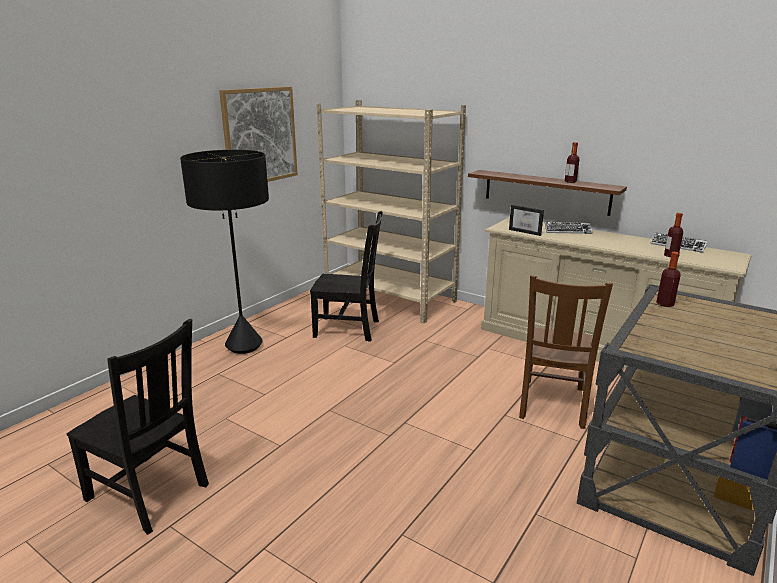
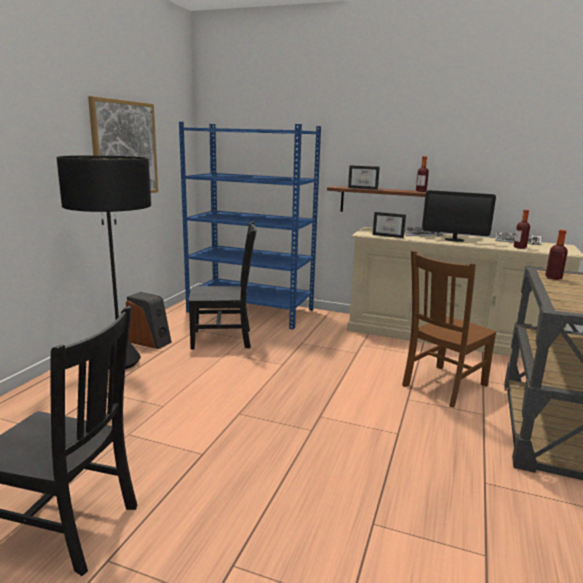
camera: 15 degrees left, 5 degrees down
(279, 326) = (150, 341): none -> speaker
(390, 298) = (250, 311): beige bookcase -> blue bookcase
(507, 176) = (364, 188): none -> picture frame
(552, 404) = (443, 386): brown chair -> brown chair turned 45 degrees clockwise
(599, 240) = (454, 240): none -> monitor

